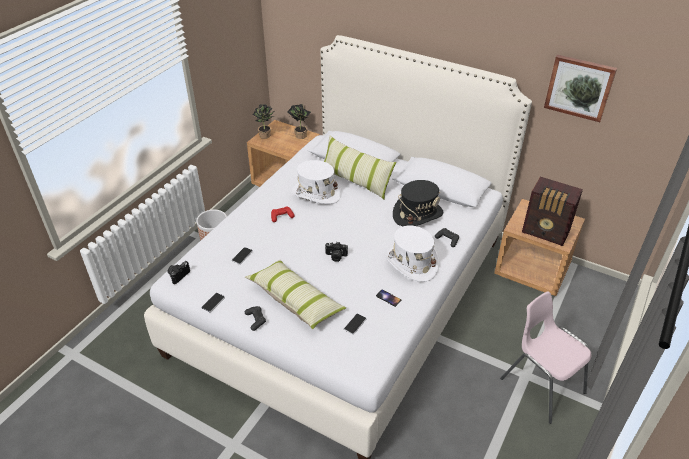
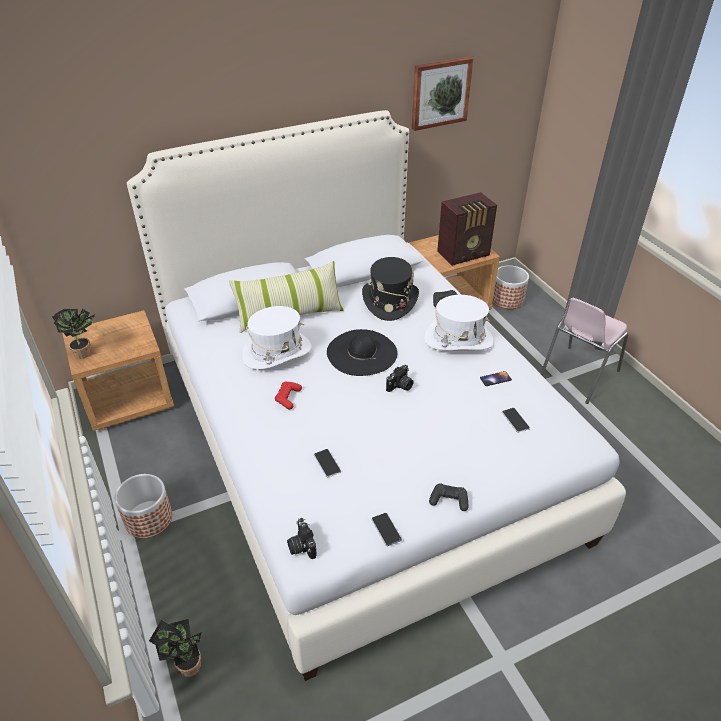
camera: 55 degrees left, 0 degrees up
(295, 300) = (442, 451): pillow -> none
(300, 135) = (124, 325): potted plant -> potted plant (186, 666)
(350, 226) = (361, 352): none -> black hat
(541, 385) = (577, 375): pink chair -> pink chair turned 45 degrees counterclockwise
(584, 301) = (507, 299): none -> planter

